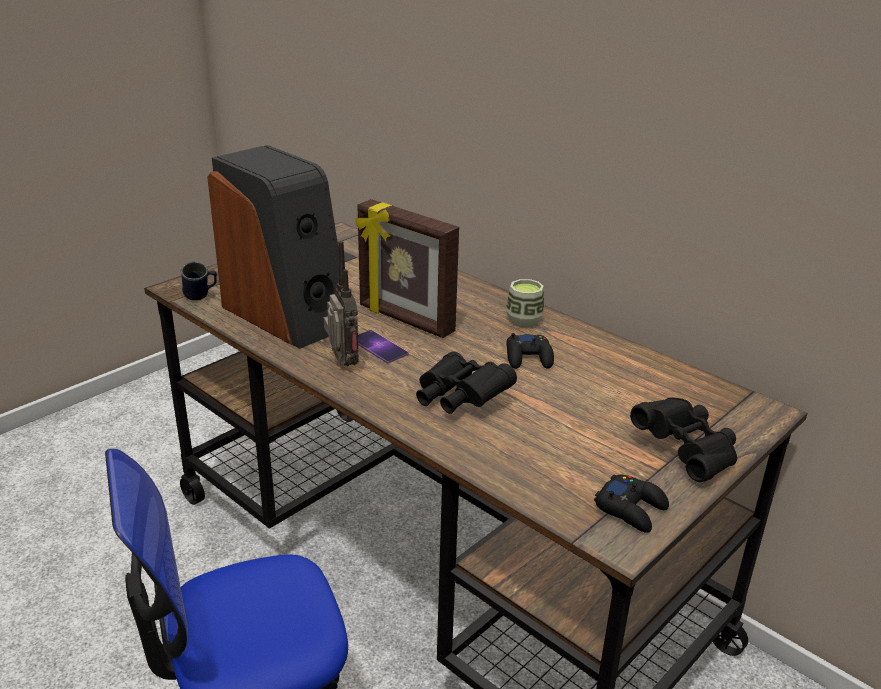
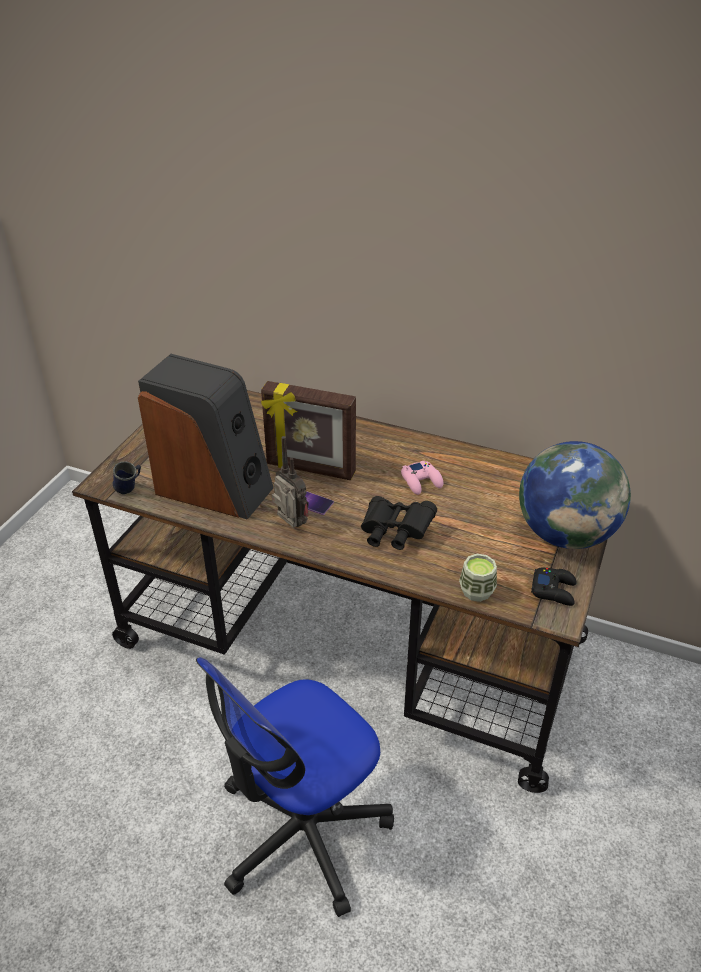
camera: 20 degrees left, 10 degrees up
(524, 320) = (398, 447): cup -> cup (476, 591)
(529, 357) = (421, 481): black game controller -> pink game controller
(686, 452) = (565, 534): black binoculars -> globe

